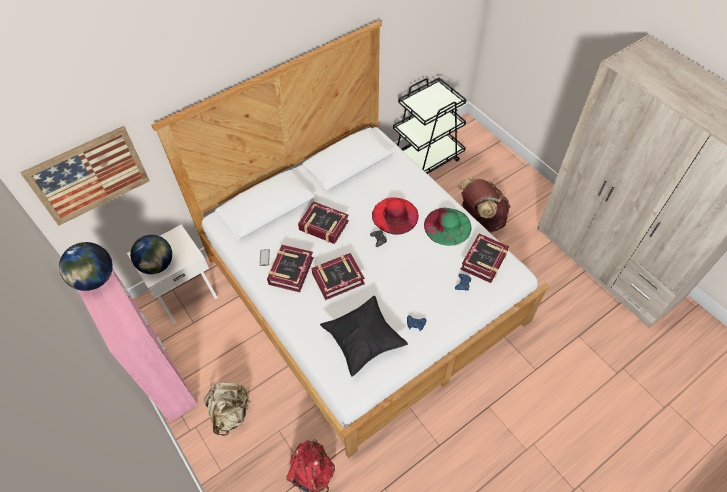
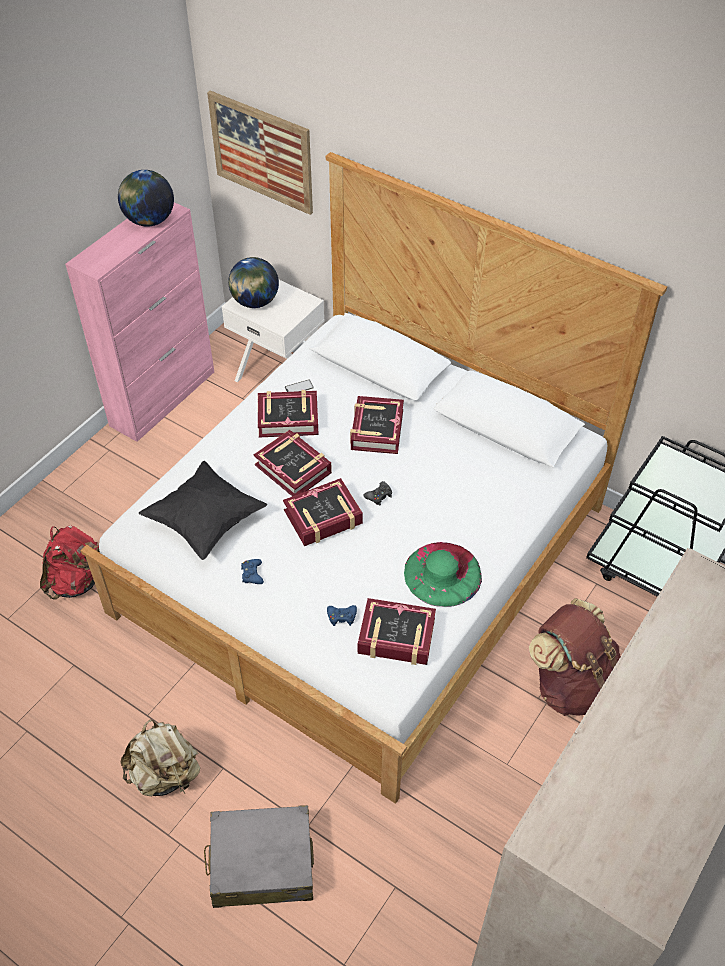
camera: 70 degrees right, 5 degrees down
(230, 413) = (134, 475): beige backpack -> beige backpack (165, 774)
(385, 273) = (323, 517): none -> book
(395, 215) = (432, 504): red hat -> none
(553, 400) = (262, 863): none -> grey suitcase

